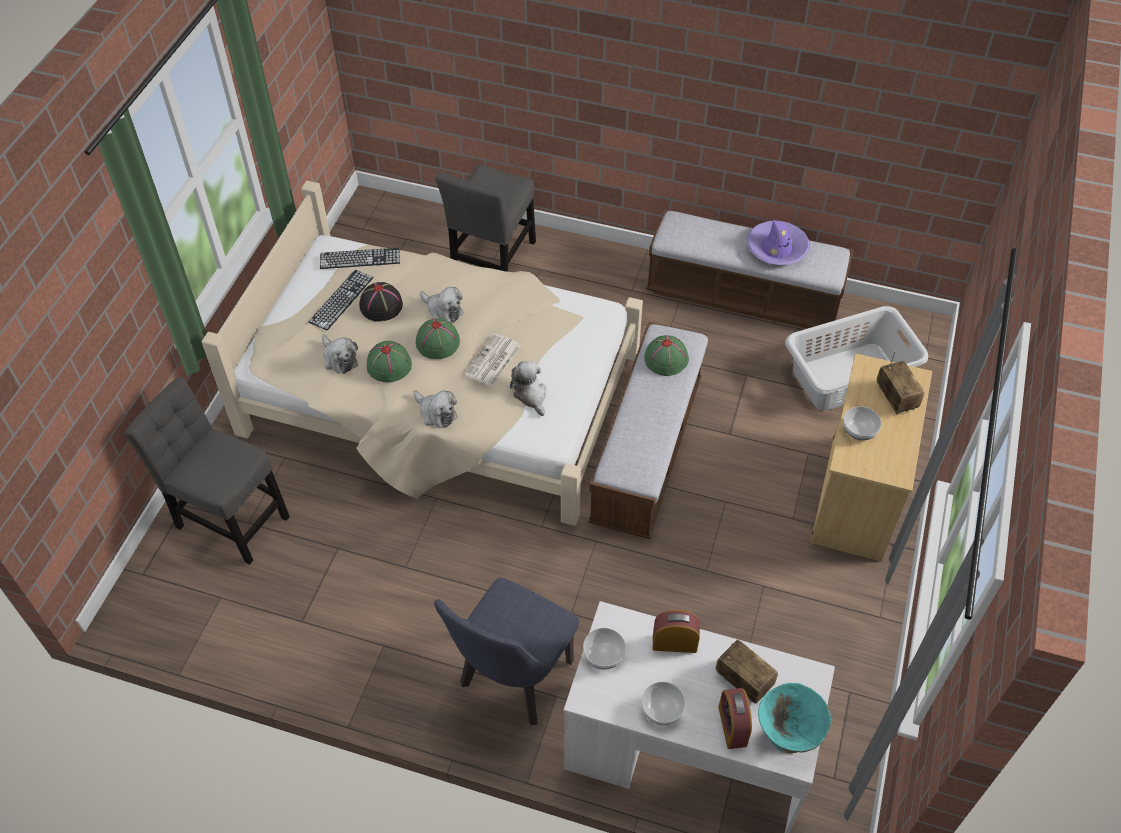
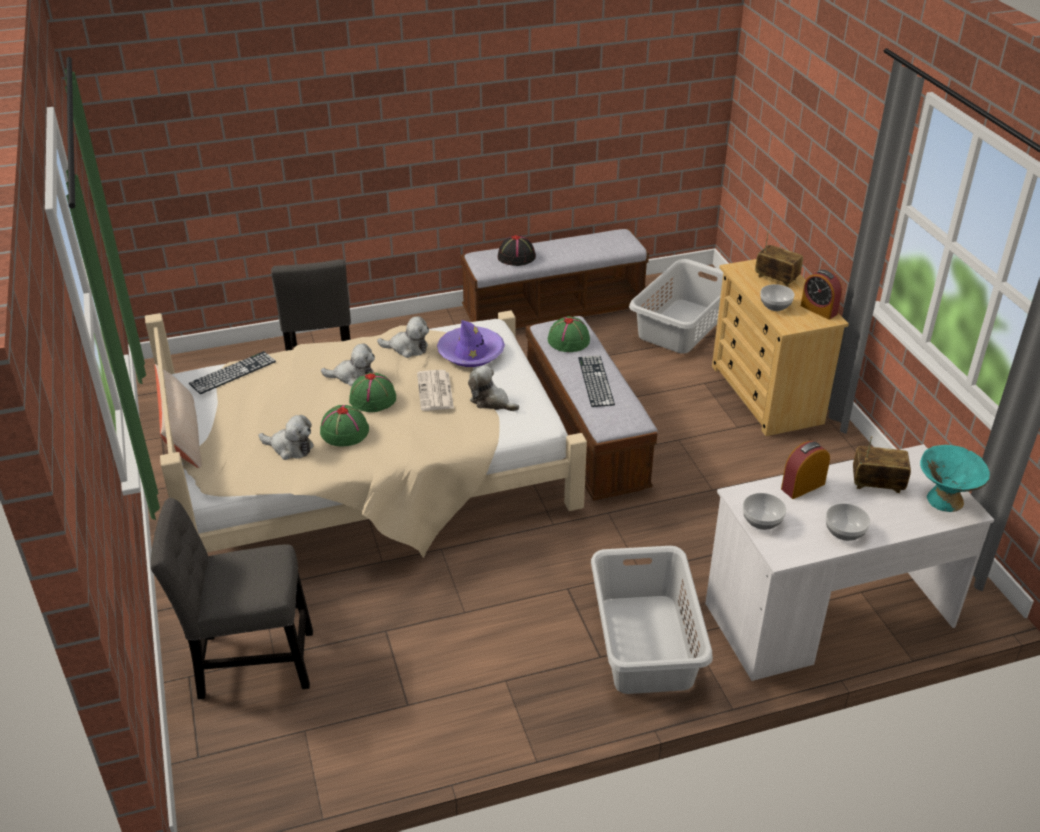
camera: 35 degrees left, 15 degrees down
(278, 305) = (182, 437): none -> beige pillow
(341, 299) = (246, 406): keyboard -> keyboard (595, 381)
(381, 306) = (290, 396): black hat -> black hat (516, 257)
(436, 413) = (423, 447): plush toy -> plush toy (407, 348)
(512, 681) = (644, 644): blue chair -> grey laundry basket
(732, 726) = (903, 515): alarm clock -> alarm clock (819, 310)
(776, 248) = (576, 245): purple hat -> purple hat (471, 353)

